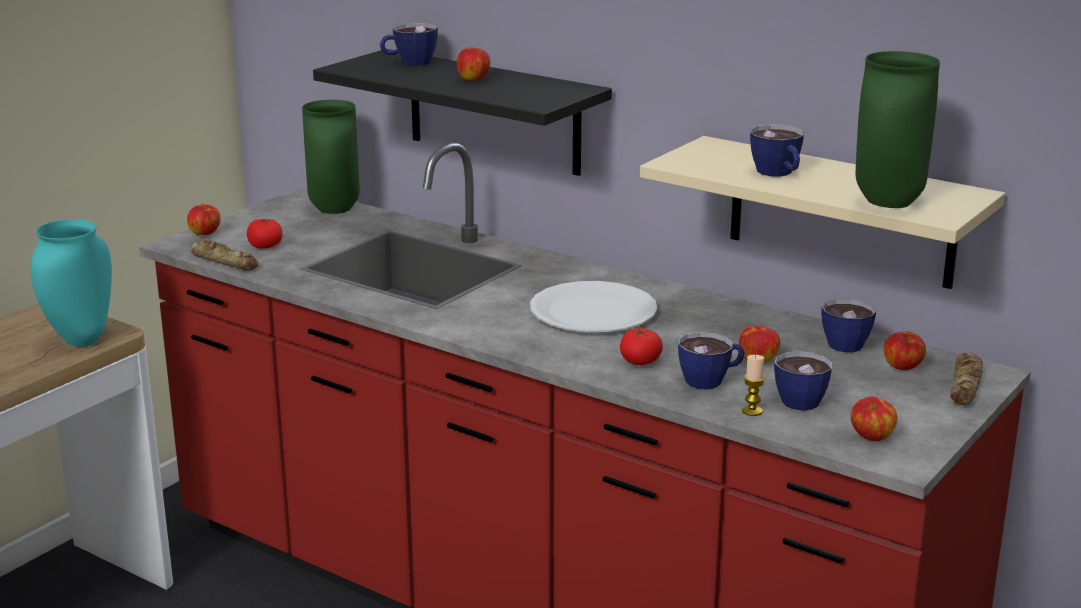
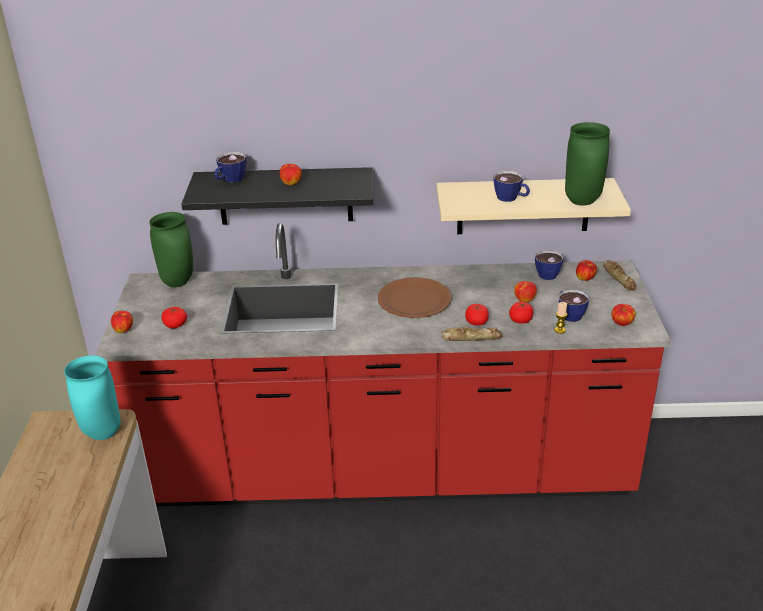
camera: 35 degrees left, 10 degrees up
(225, 261) = (167, 345): bread -> bread (471, 337)
(593, 311) = (414, 300): white plate -> brown plate
(711, 380) = (521, 320): cup -> tomato

